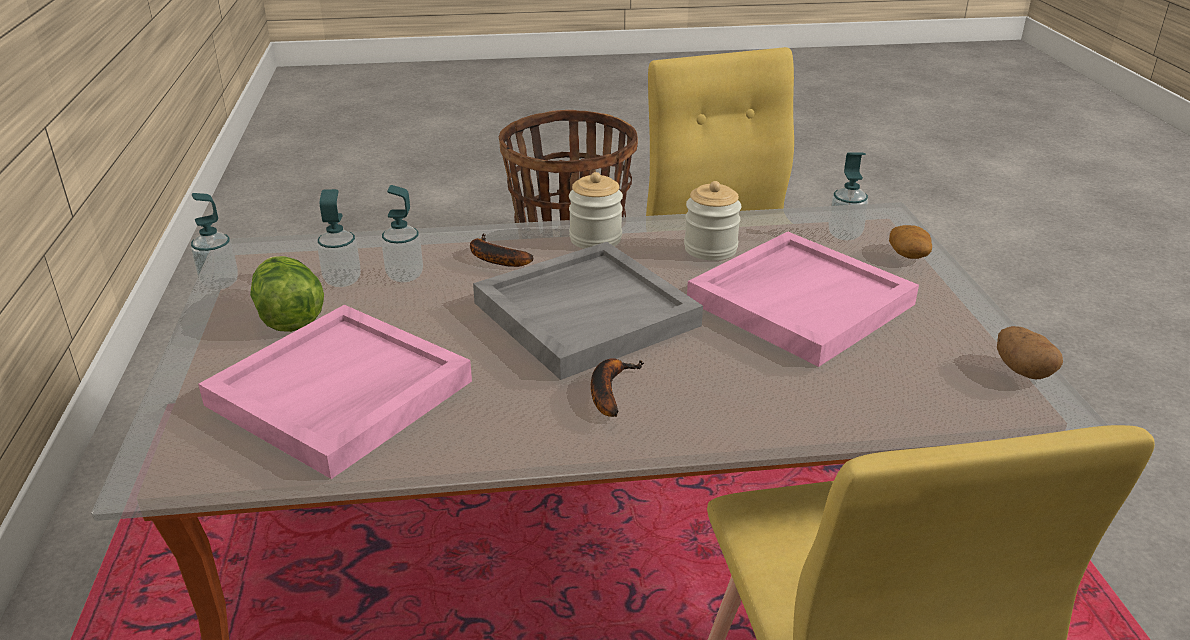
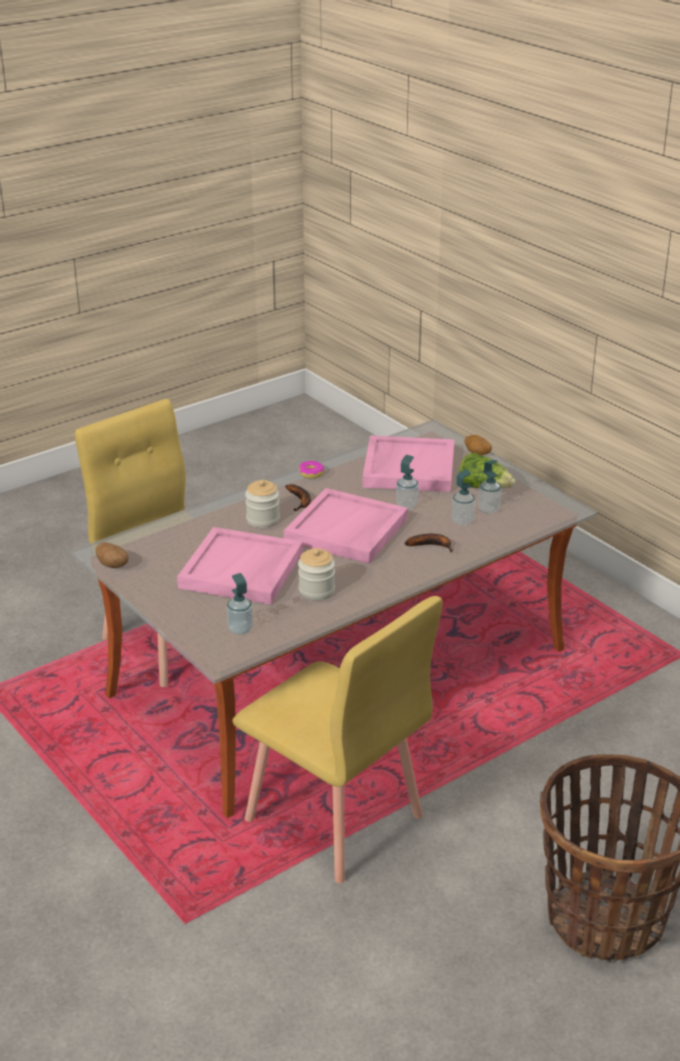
camera: 150 degrees right, 0 degrees up
(220, 283) = (544, 490): soap dispenser -> soap dispenser (406, 506)
(528, 447) = (311, 473): none -> donut
(586, 313) = (347, 530): grey tray -> pink tray
(595, 239) = (390, 576): jar -> jar (263, 520)
(909, 255) = (192, 624): potato -> potato (477, 452)

